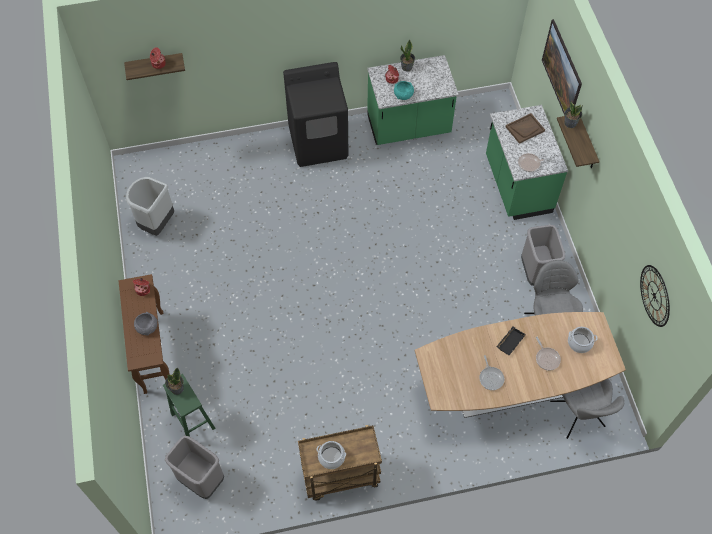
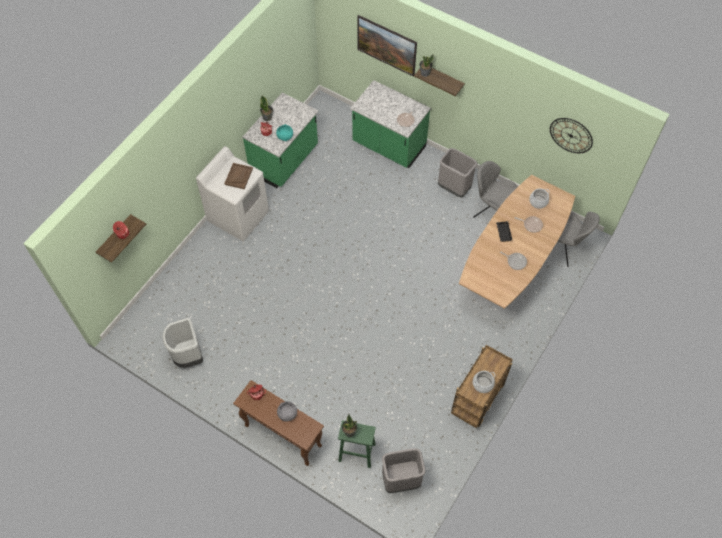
camera: 45 degrees left, 0 degrees up
(319, 143) = (238, 216): black washing machine -> white washing machine
(525, 129) = (380, 102): brown tray -> brown tray (238, 176)

